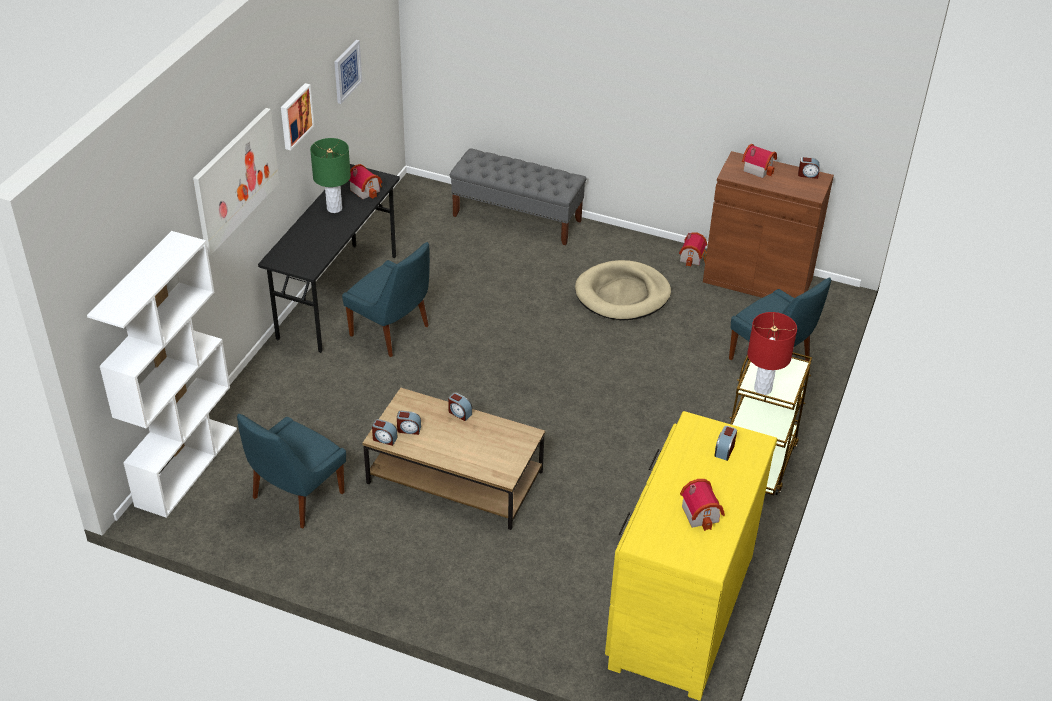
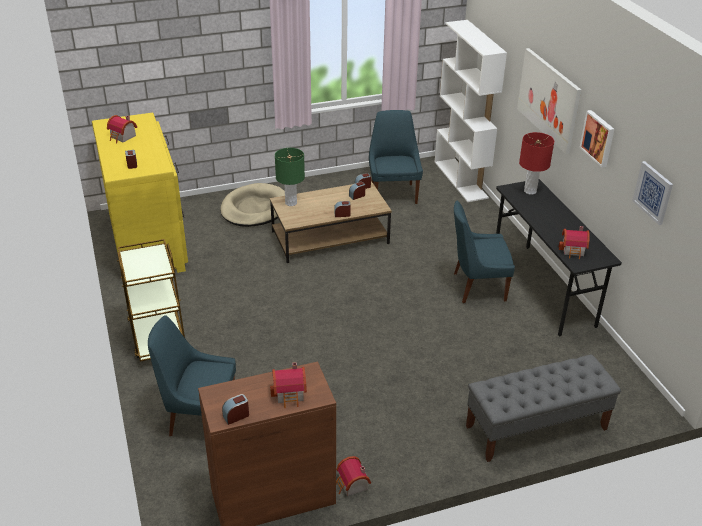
camera: 140 degrees right, 5 degrees down
(334, 208) = (566, 228): green table lamp -> green table lamp (291, 203)
(622, 294) = (369, 407): beige dog bed -> beige dog bed (254, 208)
(763, 389) = (148, 253): red table lamp -> red table lamp (530, 191)

